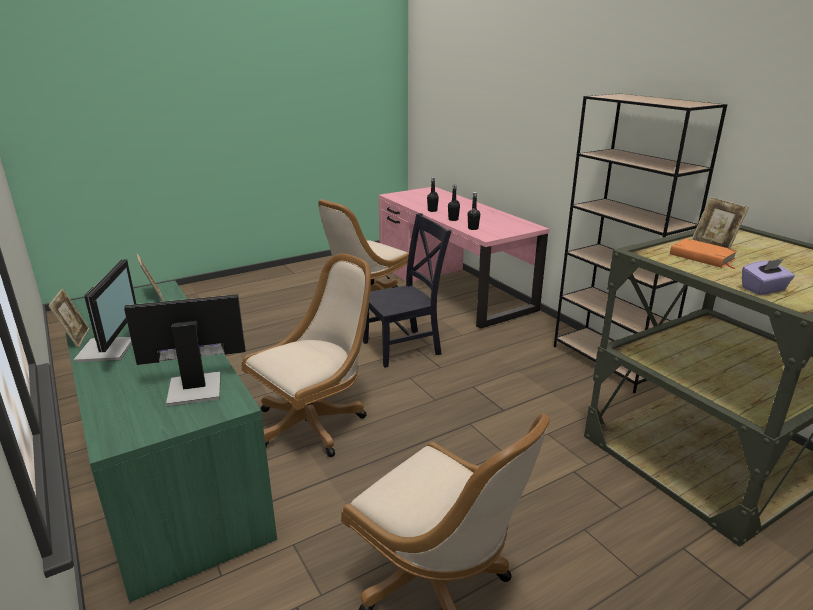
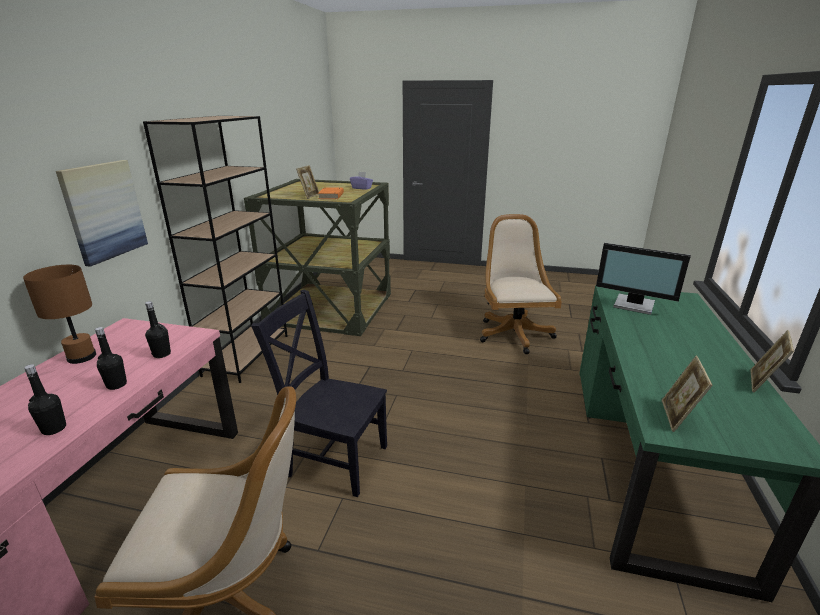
camera: 135 degrees left, 0 degrees up
(108, 349) = (714, 357): monitor -> none
(315, 421) = (502, 428): office chair -> none
(500, 218) = (82, 357): none -> brown table lamp
(568, 151) = (104, 211): none -> picture

